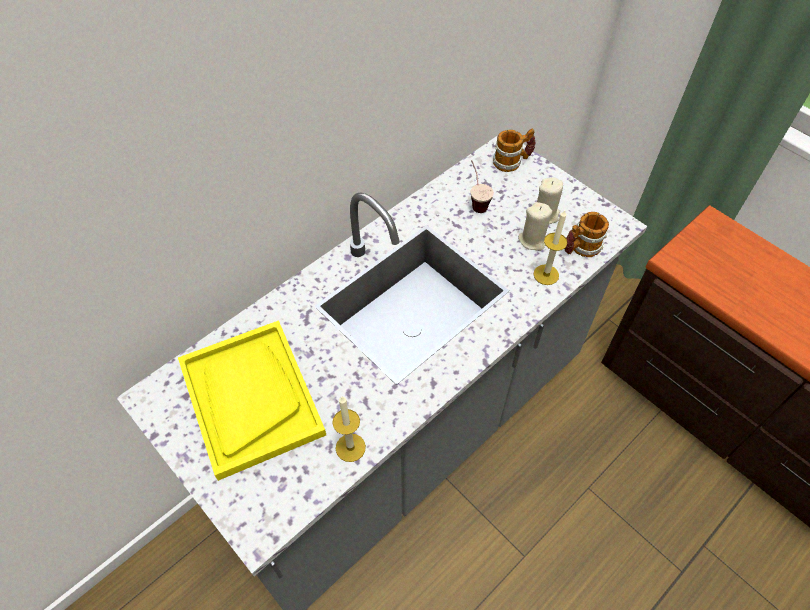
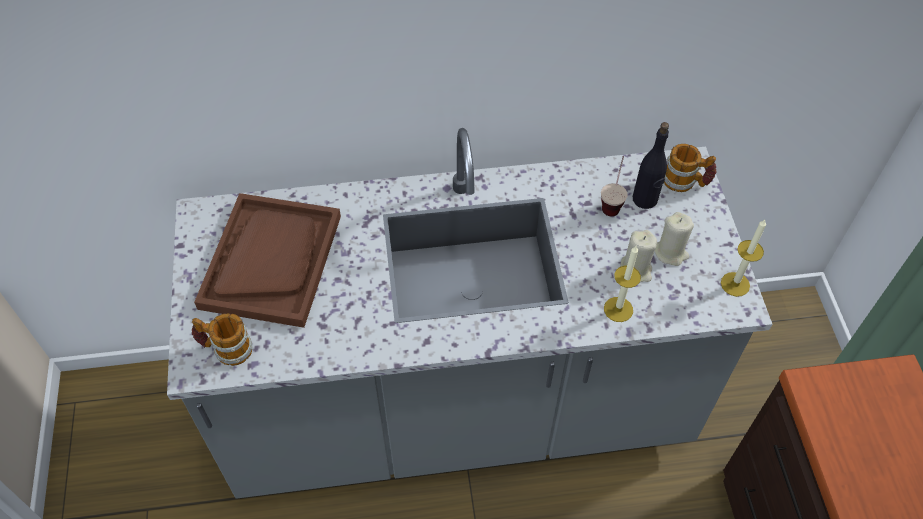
camera: 35 degrees right, 0 degrees up
(251, 398) = (271, 261): yellow tray -> brown tray
(350, 447) = (314, 349): candle -> candle (735, 284)
(496, 188) = (645, 199): none -> black bottle
(580, 248) = (677, 305): mug -> mug (226, 349)

